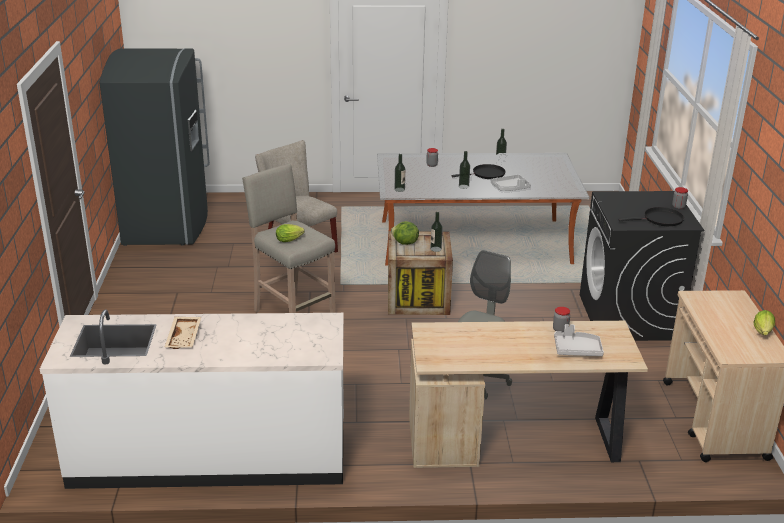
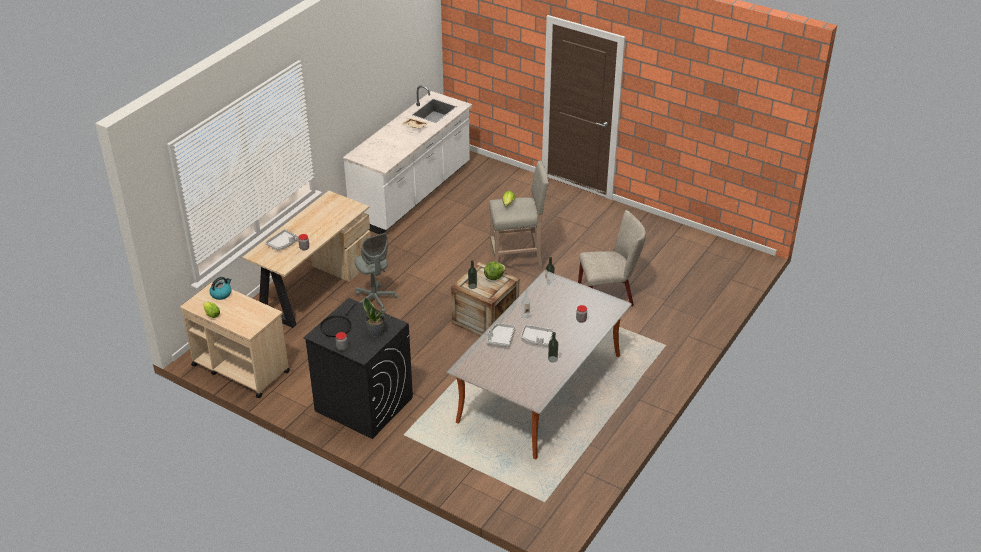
camera: 125 degrees right, 10 degrees up
(168, 223) = (702, 252): grey fridge -> none
(486, 174) = (536, 339): black frying pan -> grey tray
(631, 200) = (376, 332): none -> potted plant
(727, 344) = (221, 294): none -> kettle

